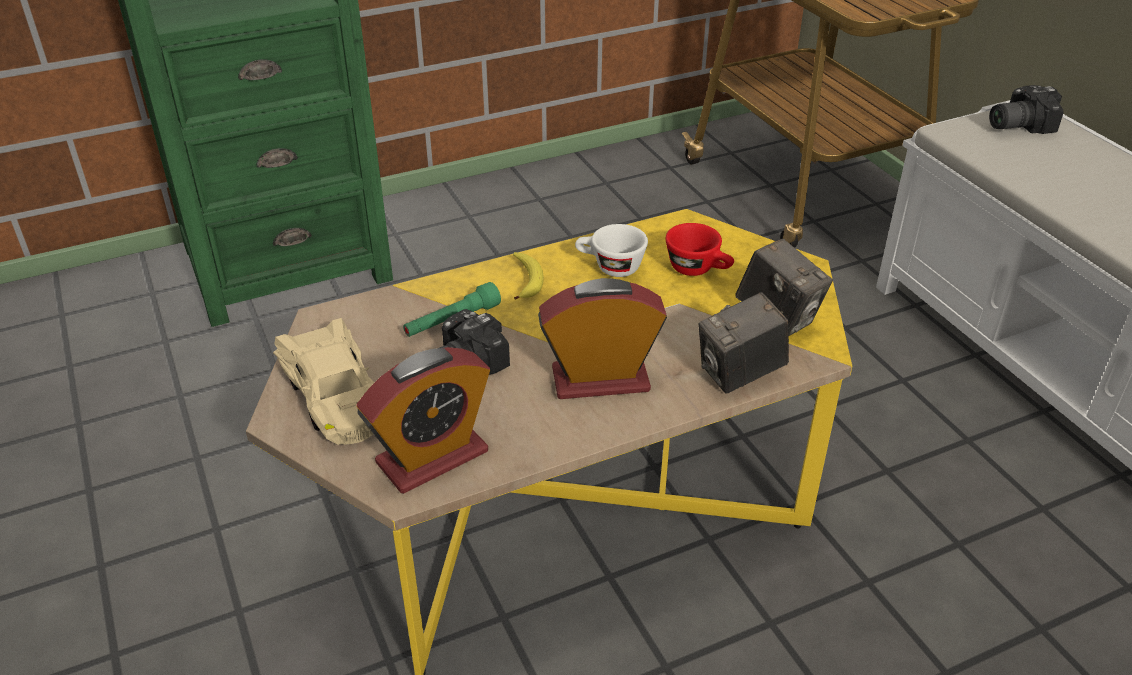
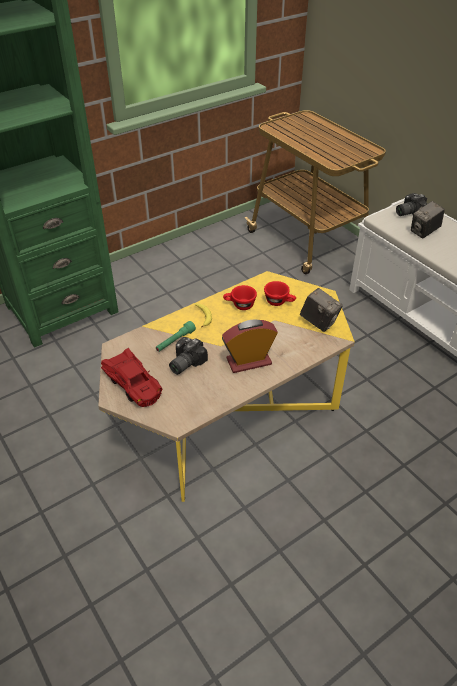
camera: 10 degrees left, 5 degrees up
(334, 396) = (133, 384): beige toy car -> red toy car
(432, 457) = (185, 407): alarm clock -> none
(610, 267) = (239, 305): white cup -> red cup
(740, 374) = (308, 351): camera -> camera (424, 232)

